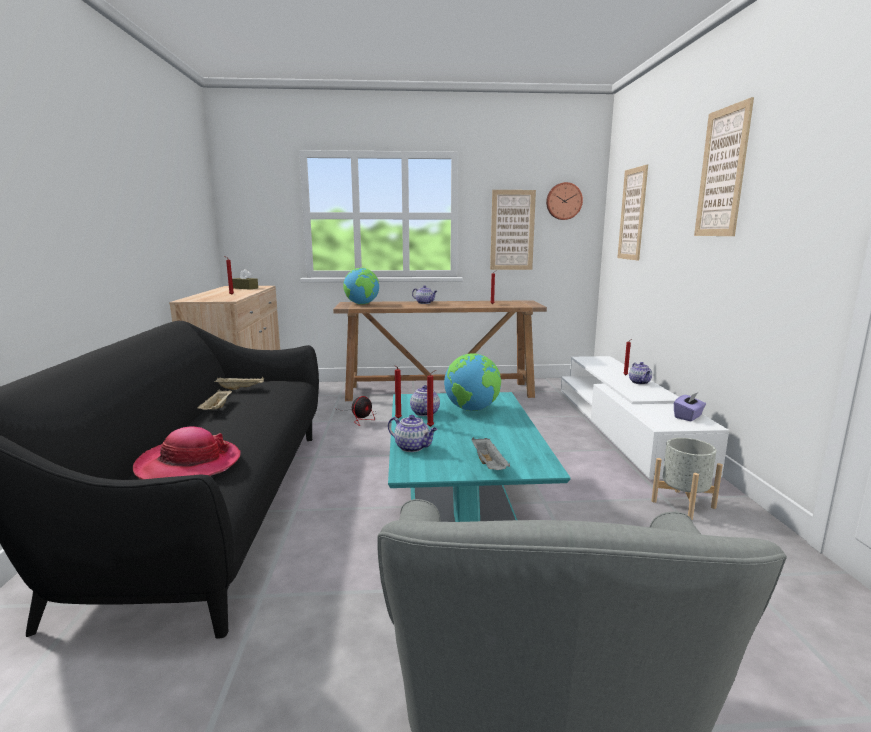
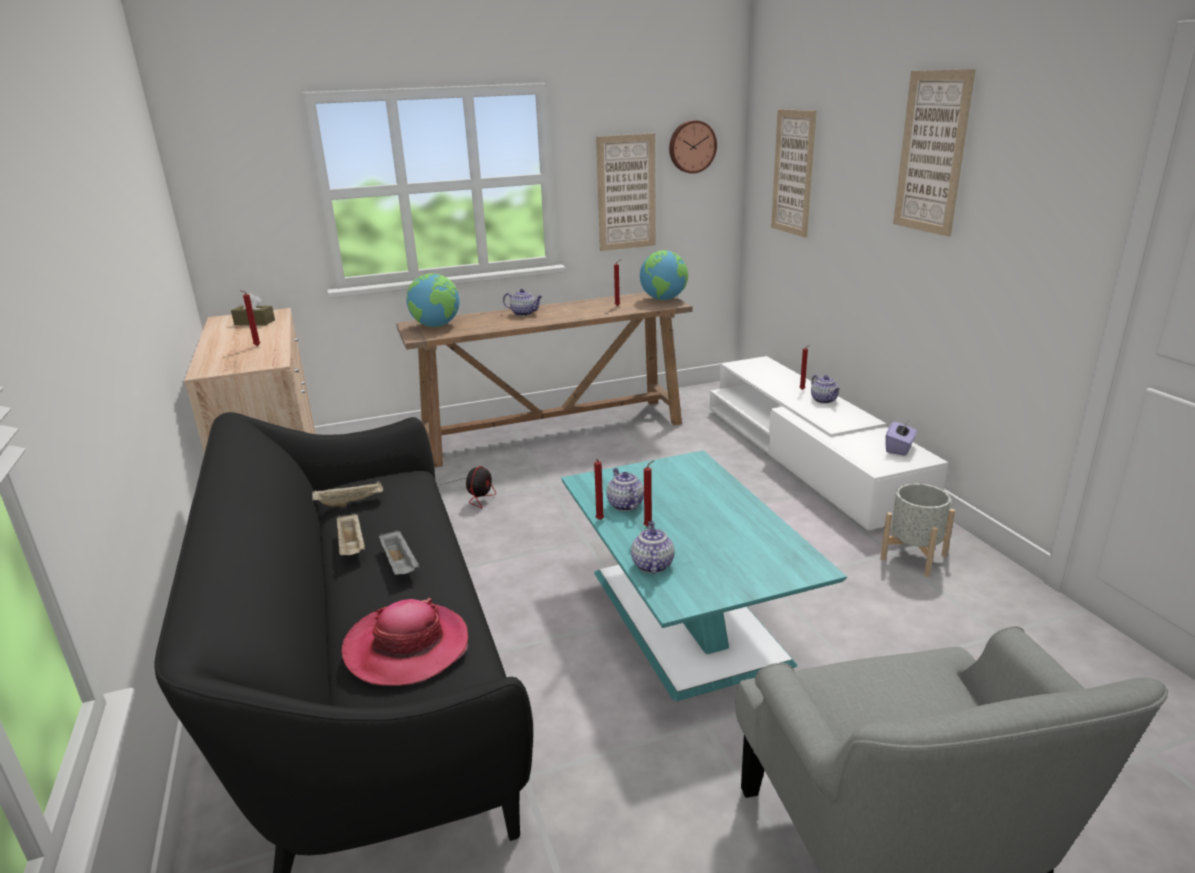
camera: 15 degrees left, 10 degrees up
(413, 447) = (652, 565): teapot -> teapot turned 105 degrees counterclockwise
(472, 409) = (678, 489): globe -> globe (664, 299)
(489, 465) = (754, 575): grey tray -> grey tray (400, 564)

